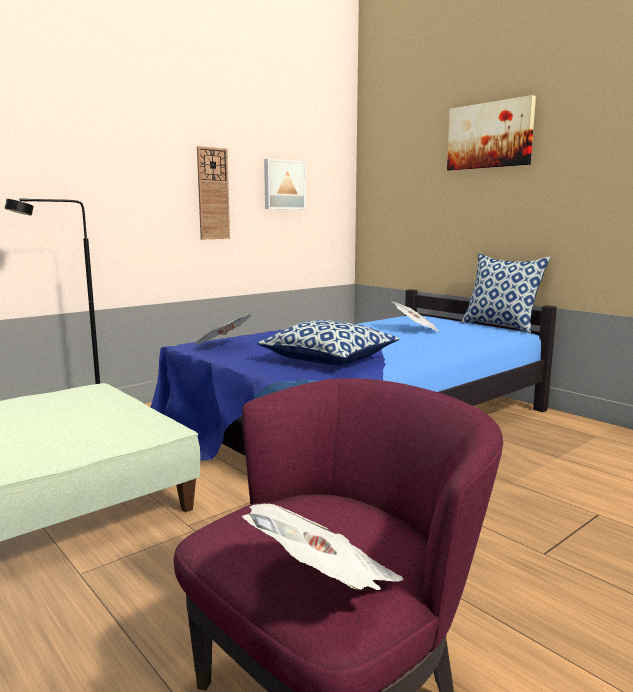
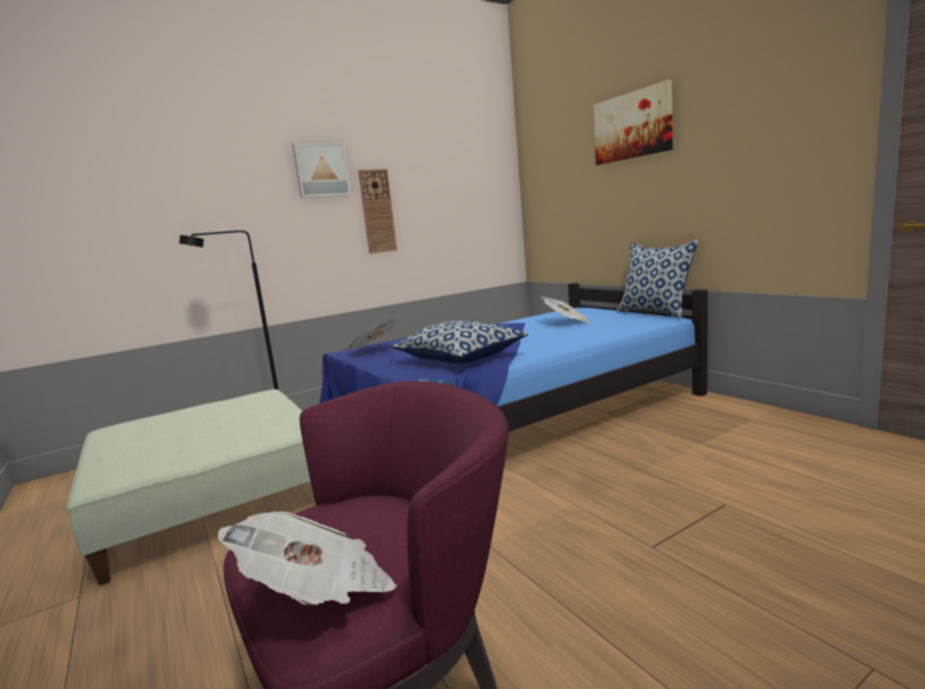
camera: 10 degrees right, 0 degrees up
(283, 185) = (446, 196): picture -> picture (321, 170)

